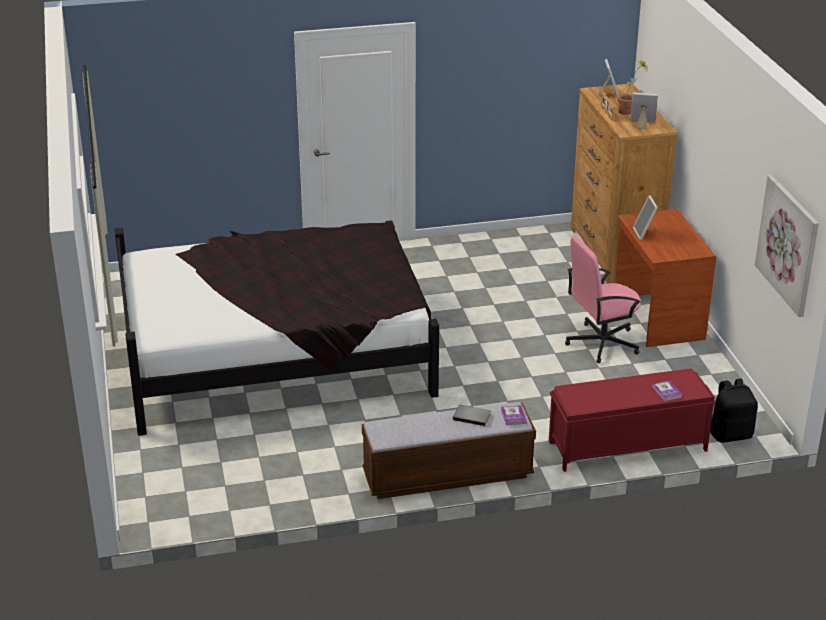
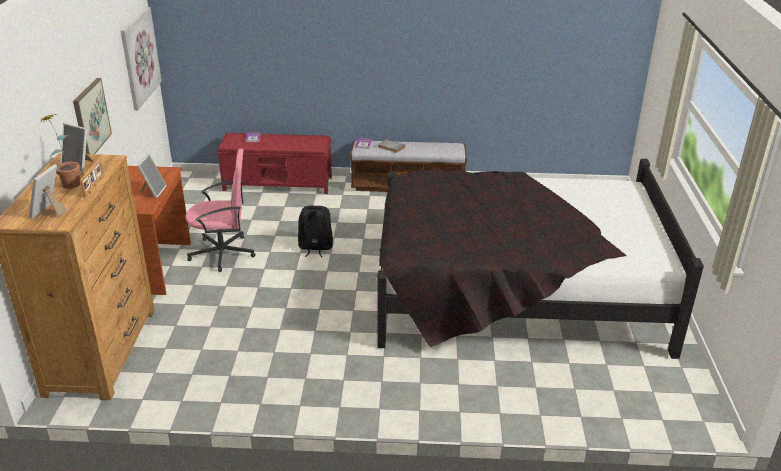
camera: 165 degrees left, 0 degrees up
(716, 174) = (91, 118): none -> picture
(730, 434) = (203, 180): black backpack -> black backpack (315, 247)

